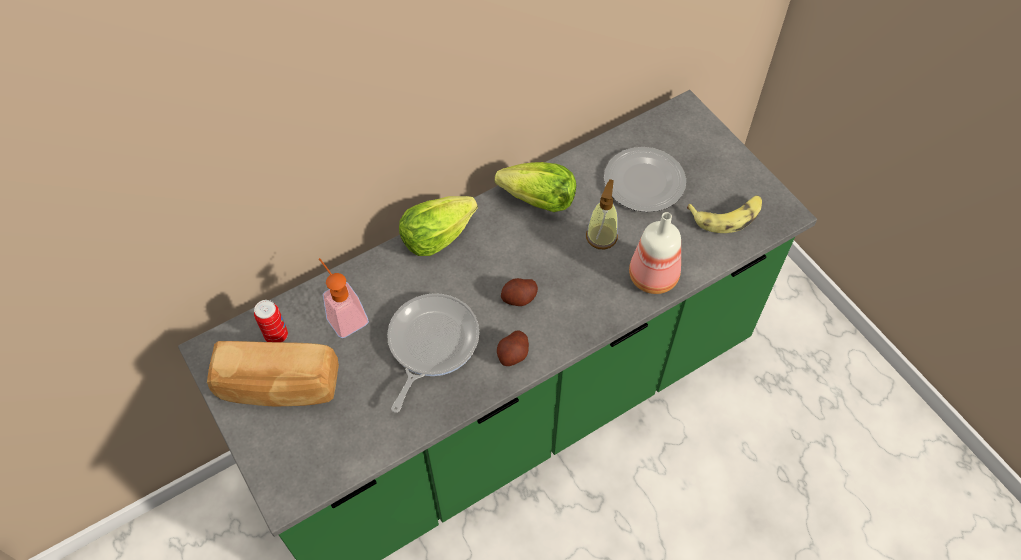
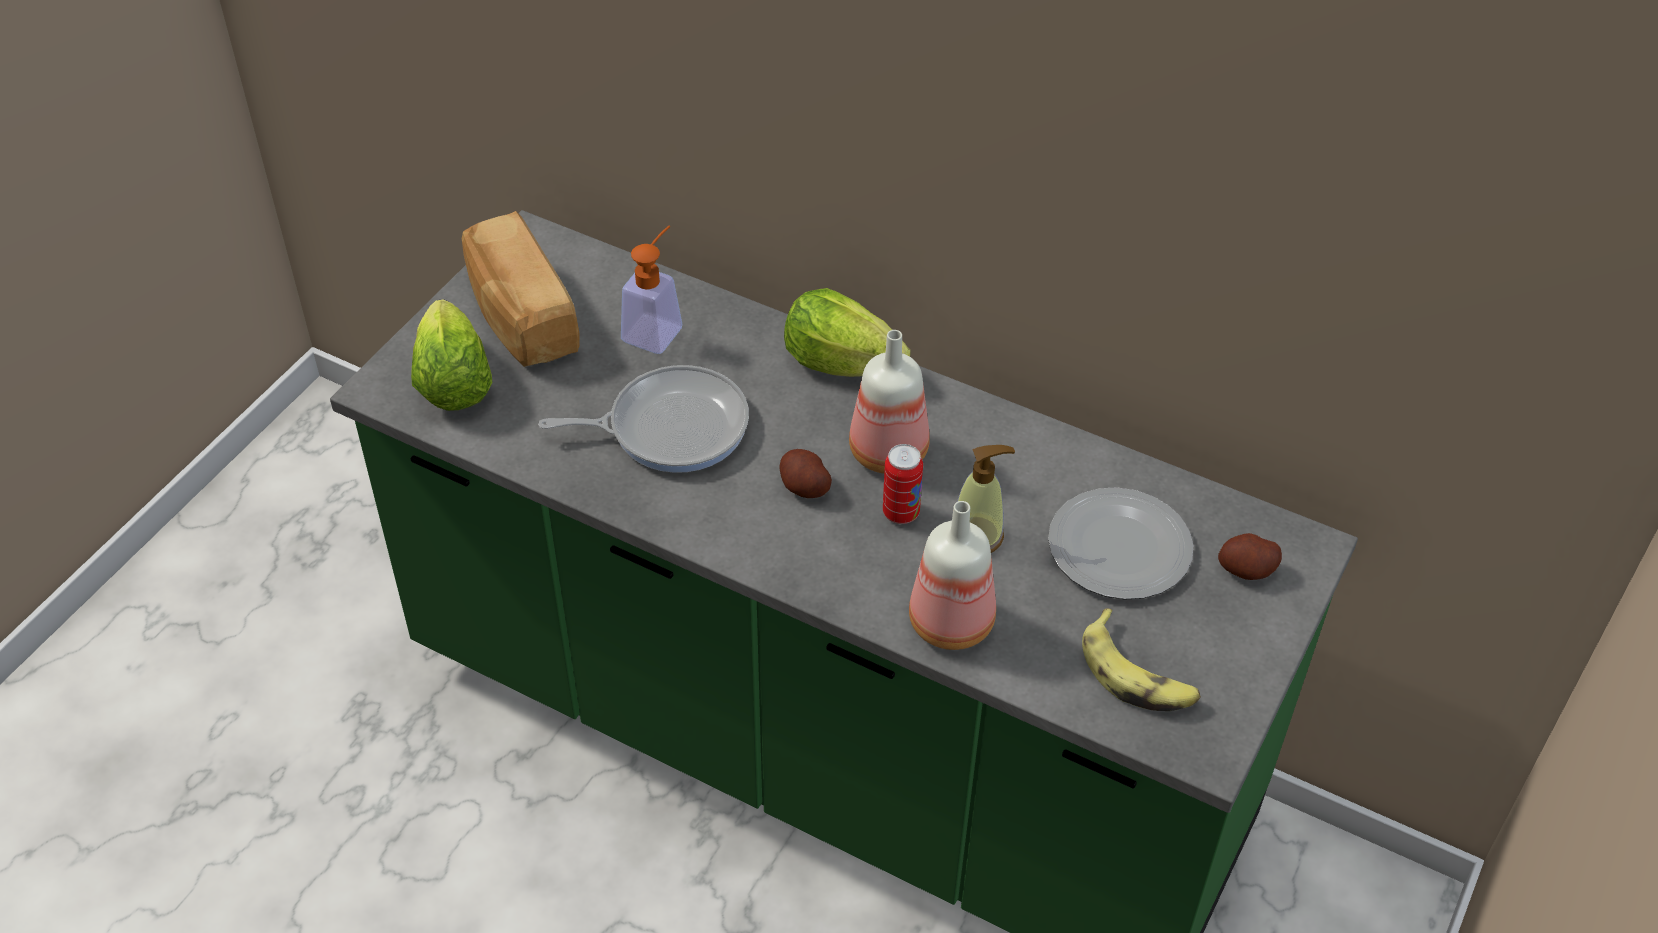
camera: 60 degrees right, 10 degrees down
(276, 336) = (588, 283): can -> can (901, 513)
(513, 354) = (710, 516): potato -> potato (1246, 569)
(517, 247) = (886, 450): none -> bottle
(539, 201) = (985, 442): lettuce -> lettuce (453, 383)

